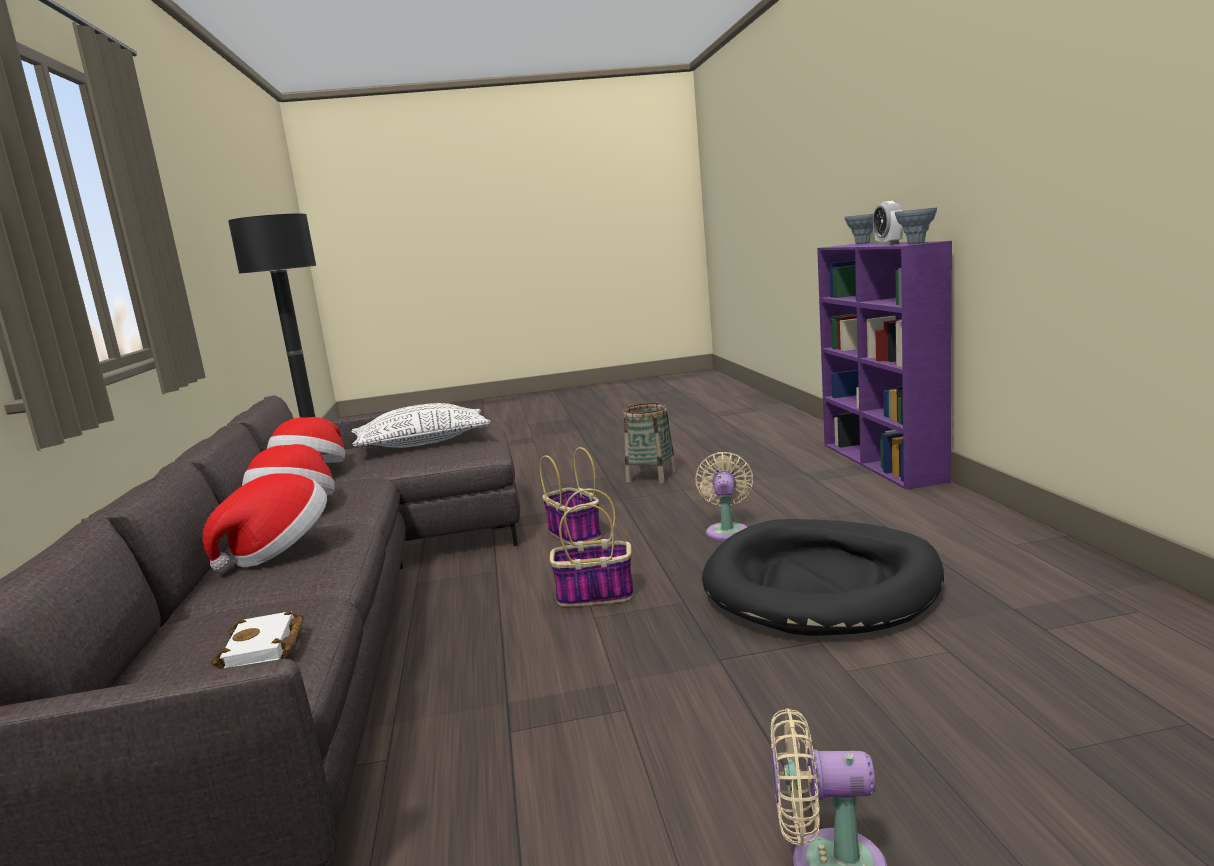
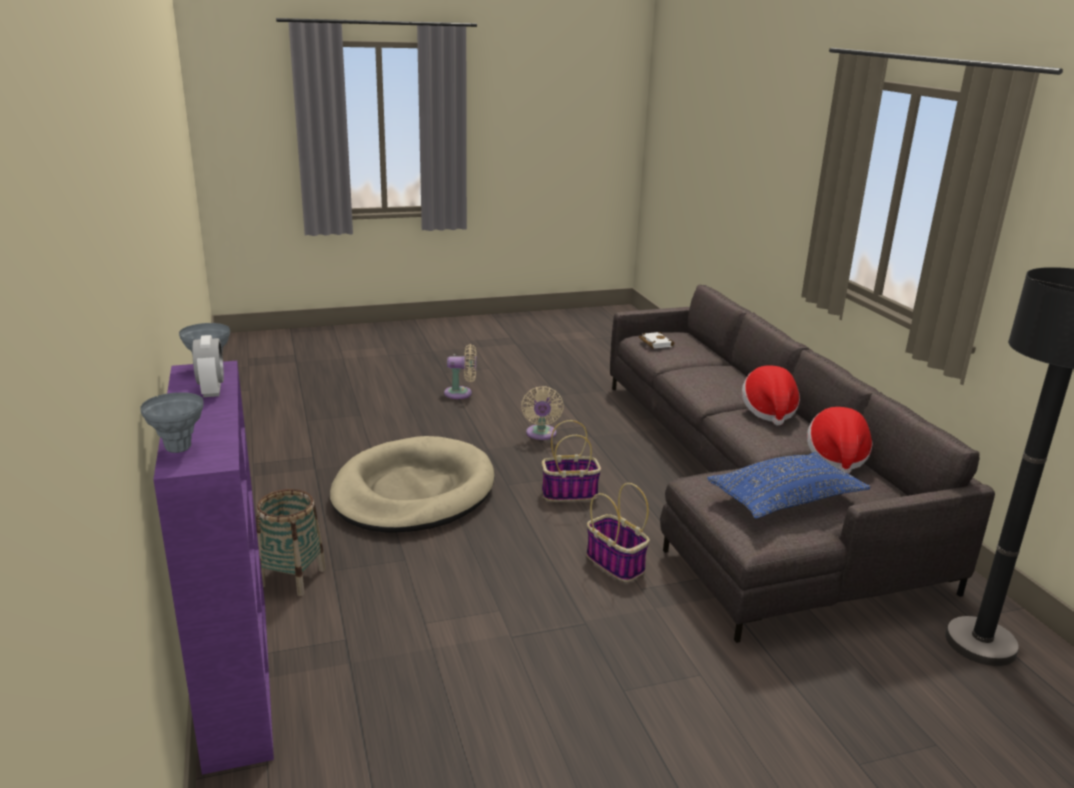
camera: 170 degrees right, 10 degrees up
(278, 551) = (721, 380): hat -> none
(422, 443) = (785, 499): white pillow -> blue pillow
(651, 476) = (557, 681): basket -> basket (292, 577)
(727, 531) = (468, 553): beige fan -> beige fan (541, 434)
(821, 584) = (413, 492): black dog bed -> beige dog bed

